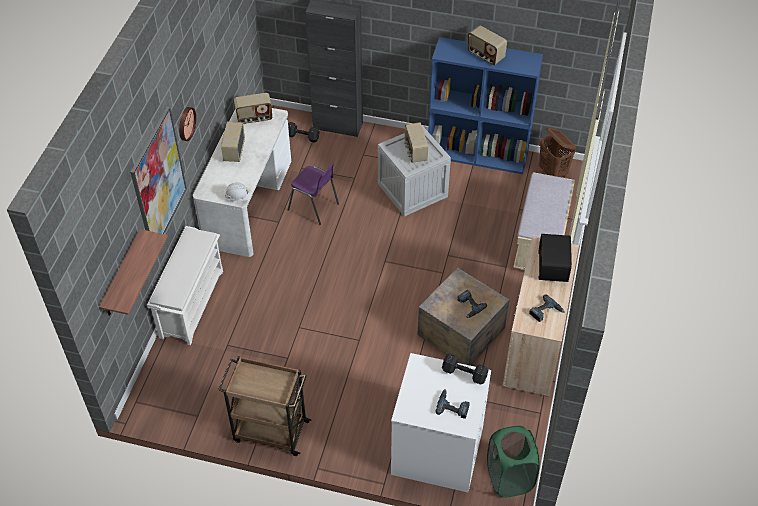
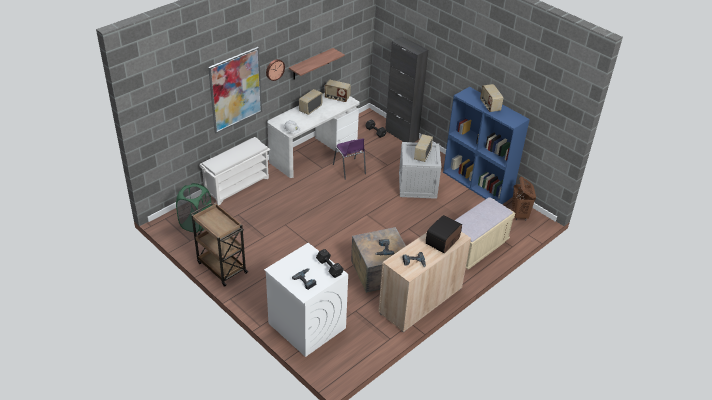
camera: 30 degrees right, 10 degrees down
(122, 275) = (181, 129): shelf -> shelf (311, 64)
(509, 477) = (337, 362): green laundry basket -> green laundry basket (196, 223)

